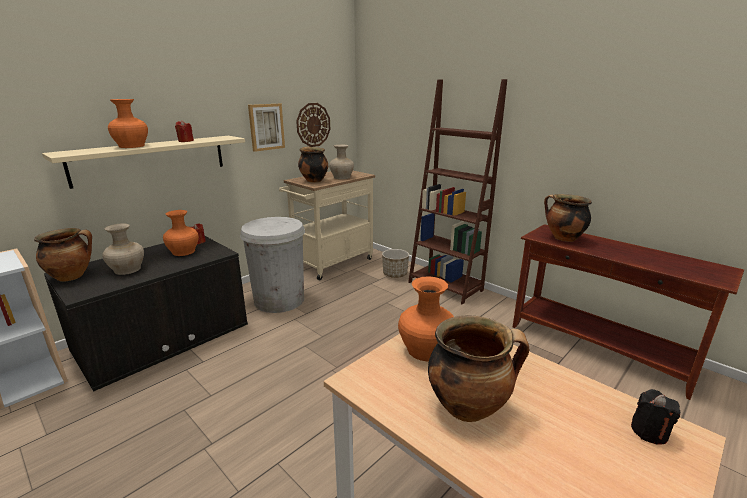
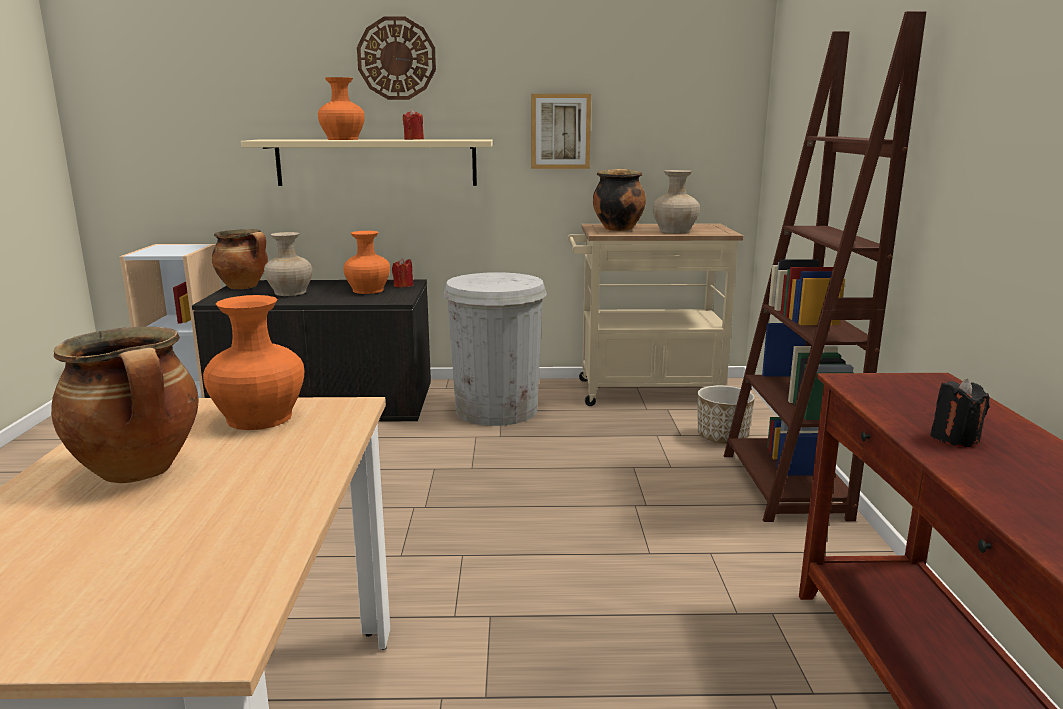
camera: 45 degrees right, 5 degrees down
(313, 125) = (657, 134): wall clock -> wall clock (396, 58)
(563, 238) = (911, 399): cooking pot -> none
(649, 432) = (194, 601): black candle -> black candle (955, 438)

